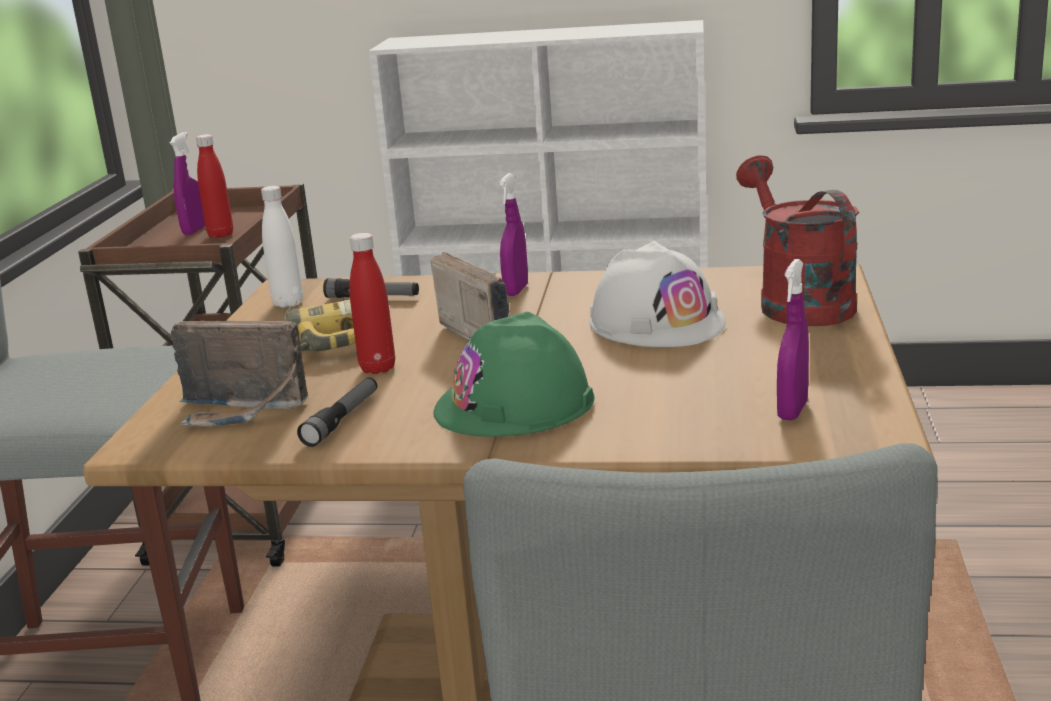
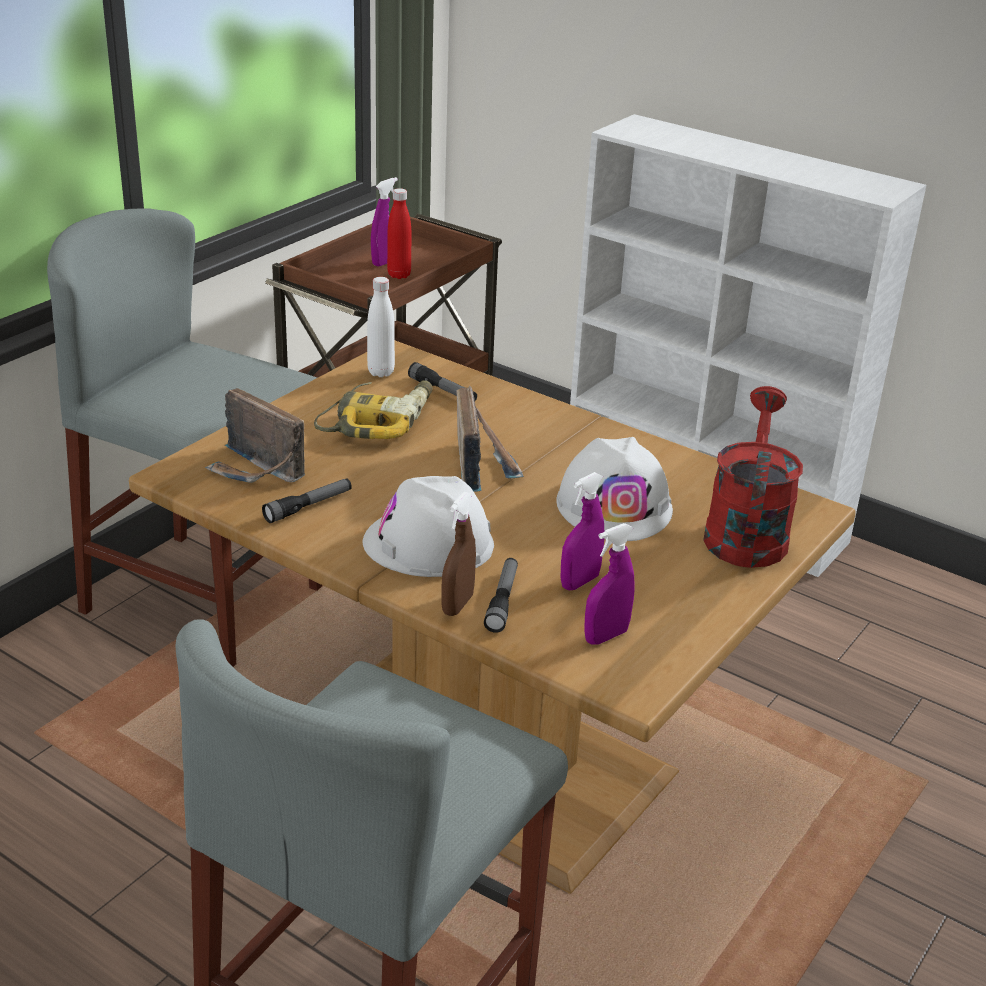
camera: 25 degrees right, 10 degrees up
(377, 368) = (376, 467): red bottle -> none
(515, 405) = (428, 543): green hard hat -> white hard hat
(516, 290) = (551, 426): purple spray bottle -> purple spray bottle (579, 582)
(613, 439) = (457, 605): none -> brown spray bottle
(654, 421) = (502, 601): none -> flashlight

